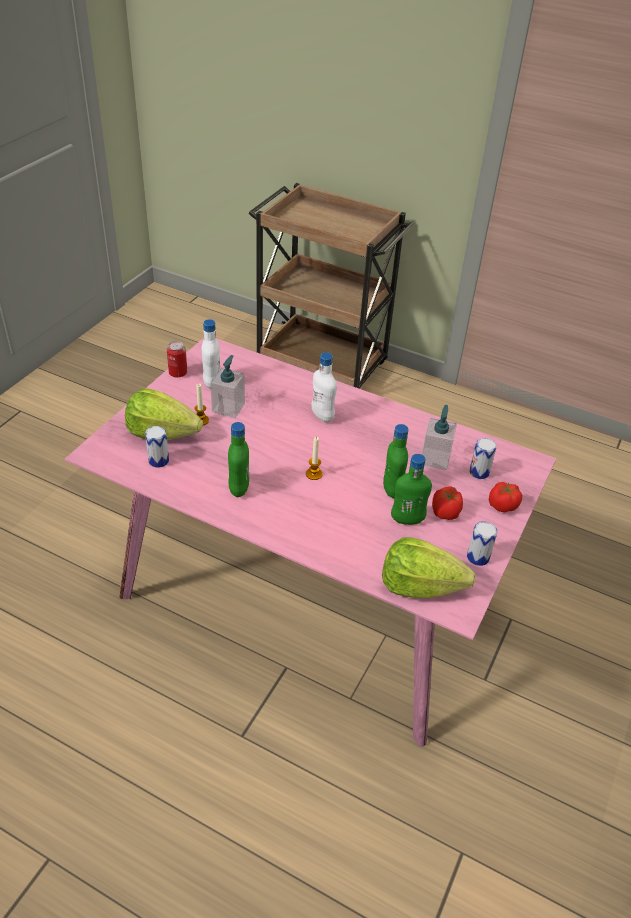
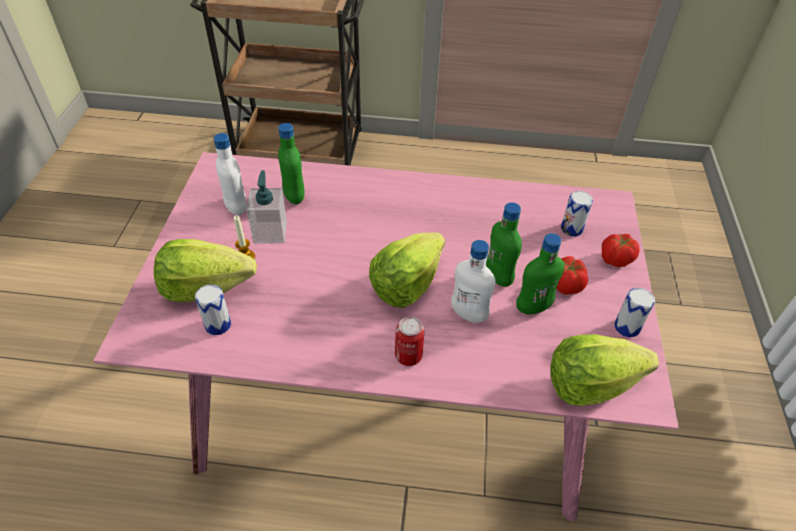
camera: 20 degrees left, 5 degrees up
(178, 373) = (190, 206): can -> can (408, 356)
(239, 488) = (331, 330): green bottle -> green bottle (294, 196)
(314, 474) = (406, 284): candle -> lettuce
(322, 416) = (380, 212): white bottle -> white bottle (469, 314)
(435, 458) = (521, 227): soap dispenser -> none

